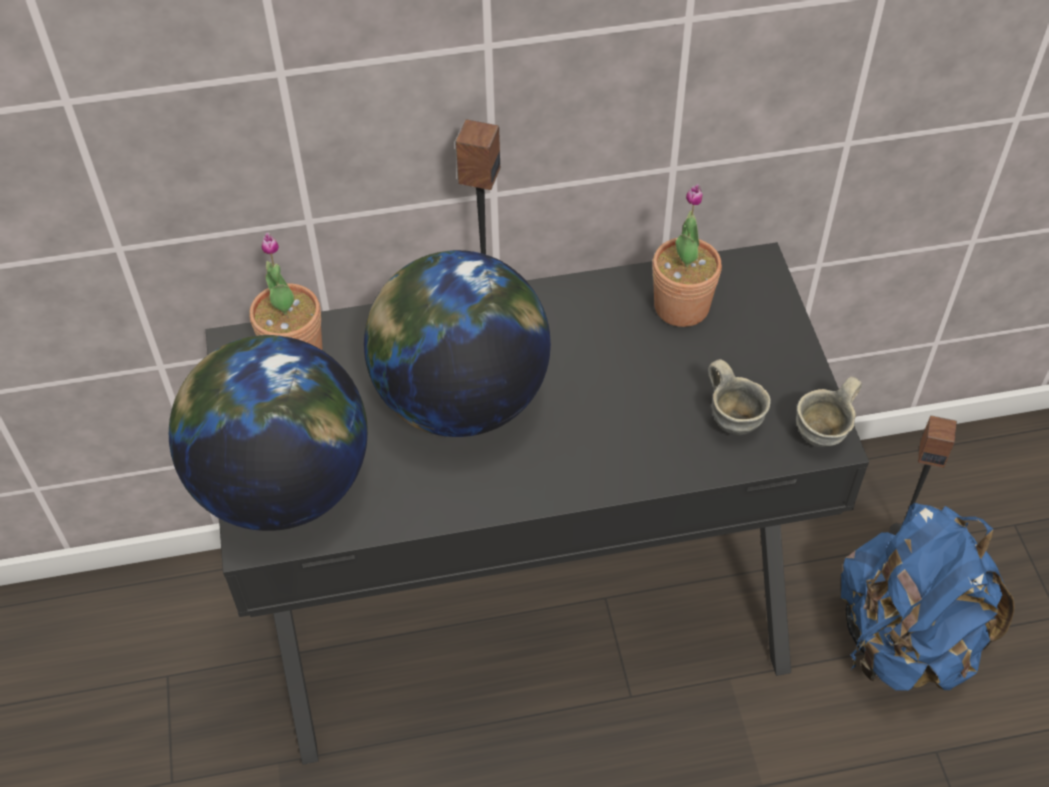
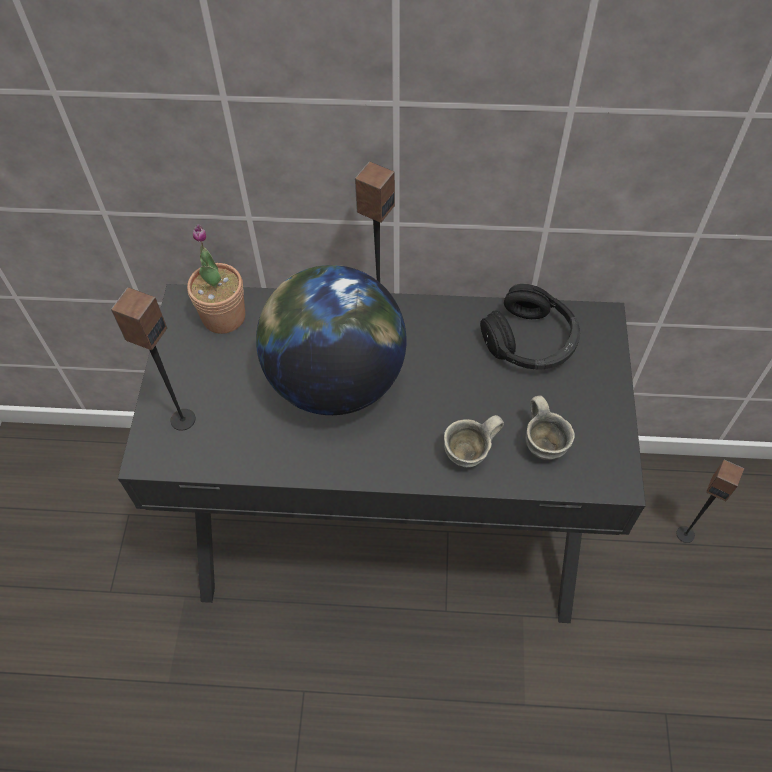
camera: 15 degrees right, 5 degrees up
(283, 485) = (182, 419): globe -> speaker
(681, 306) = (530, 341): potted plant -> black headphones
(825, 435) = (615, 474): grey mug -> grey mug (470, 455)
(904, 639) = (665, 619): blue backpack -> none

